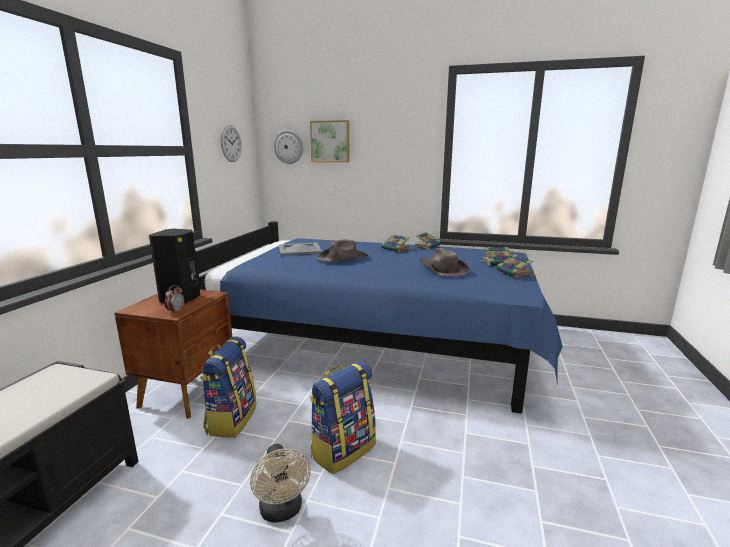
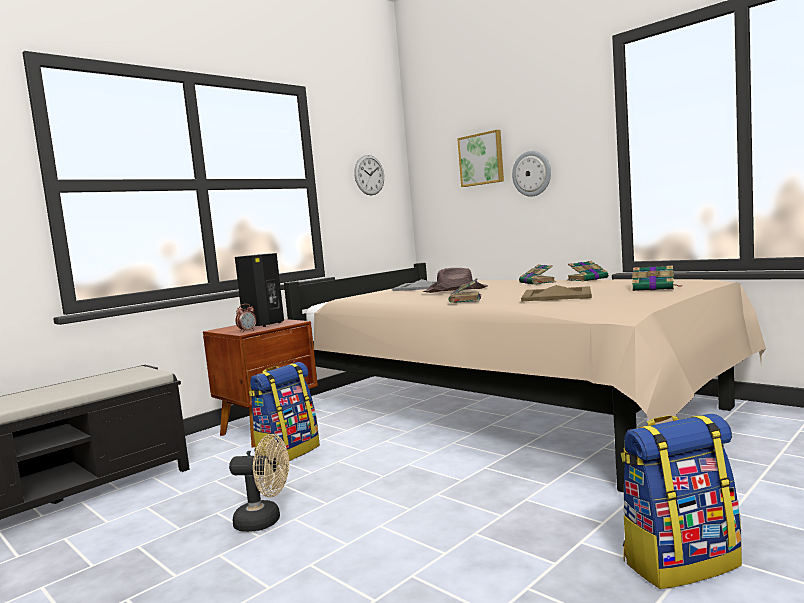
camera: 30 degrees right, 10 degrees down
(282, 511) = (265, 521): beige fan -> beige fan turned 90 degrees counterclockwise
(288, 147) = (439, 173): wall clock -> wall clock (532, 173)
(343, 450) = (367, 490): backpack -> backpack (680, 562)
(378, 345) = (508, 411): blue bed -> beige bed
(442, 269) = (556, 295): brown hat -> beige tray
(515, 273) = (653, 295): book -> book (465, 300)

